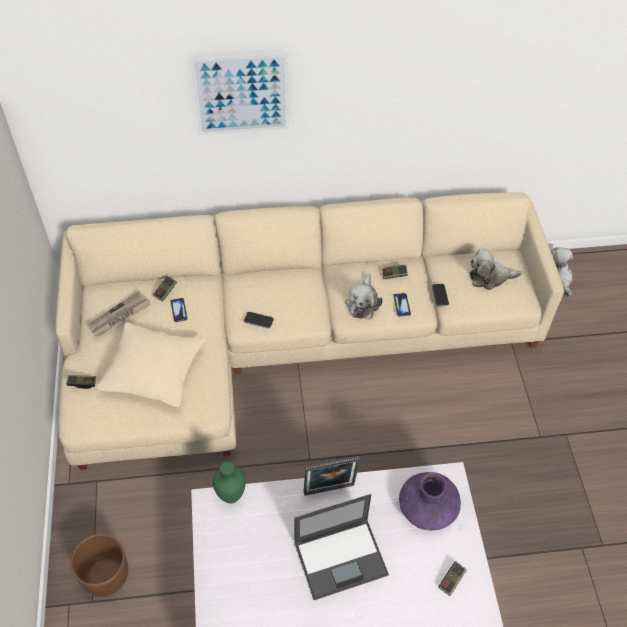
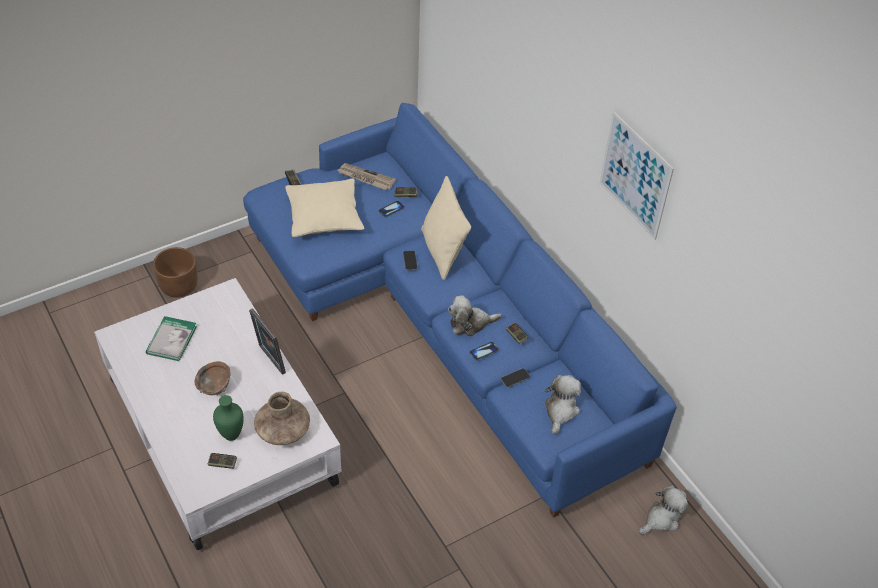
camera: 65 degrees right, 5 degrees down
(232, 497) = (238, 303): green vase -> green vase (231, 436)
(241, 94) = (524, 95): picture -> picture (635, 175)
(254, 585) = (171, 340): none -> book
(261, 290) = (443, 252): none -> beige pillow
(282, 341) = (443, 316): beige sofa -> blue sofa
(341, 557) = (214, 385): laptop -> brown bowl
(427, 508) = (283, 430): purple vase -> brown vase
(489, 277) = (560, 411): plush toy -> plush toy turned 45 degrees clockwise

